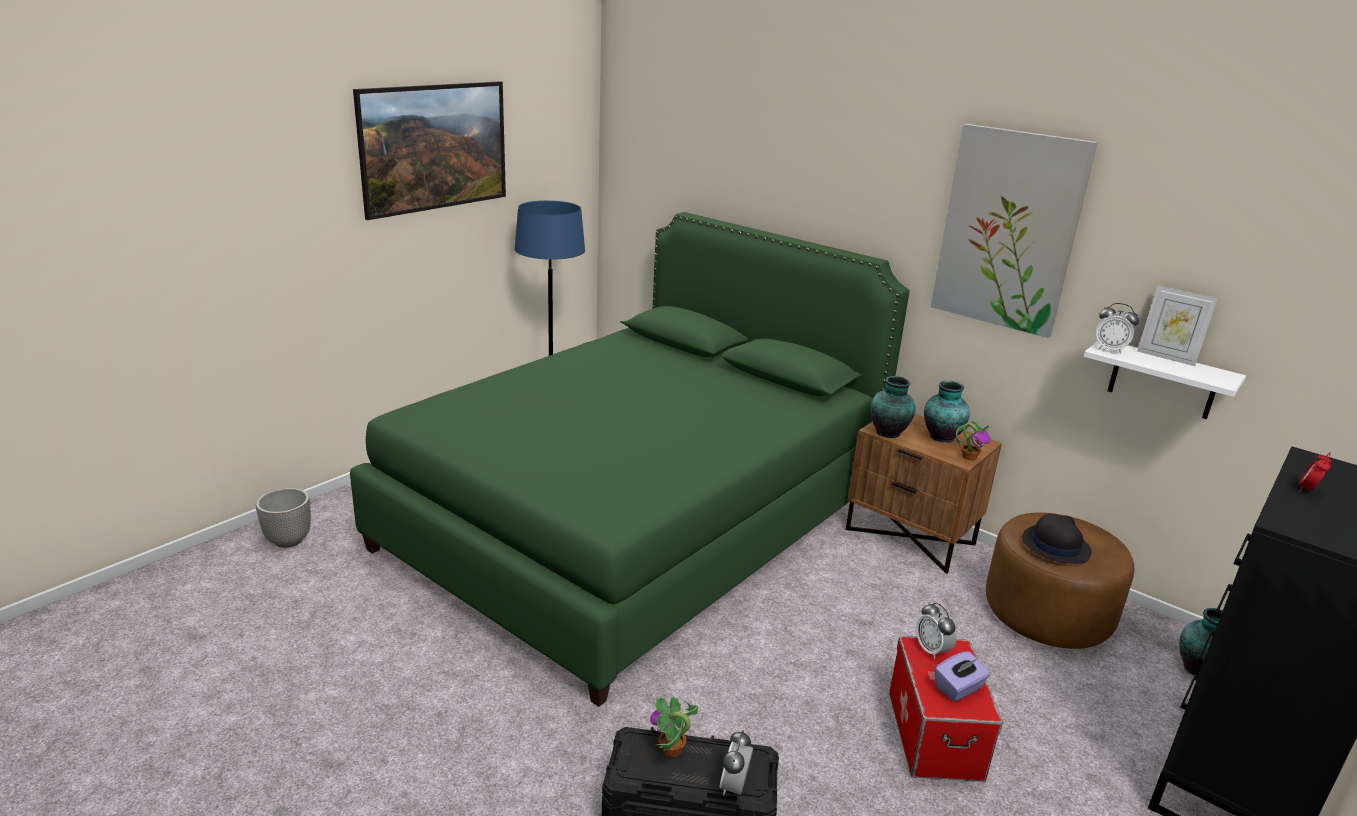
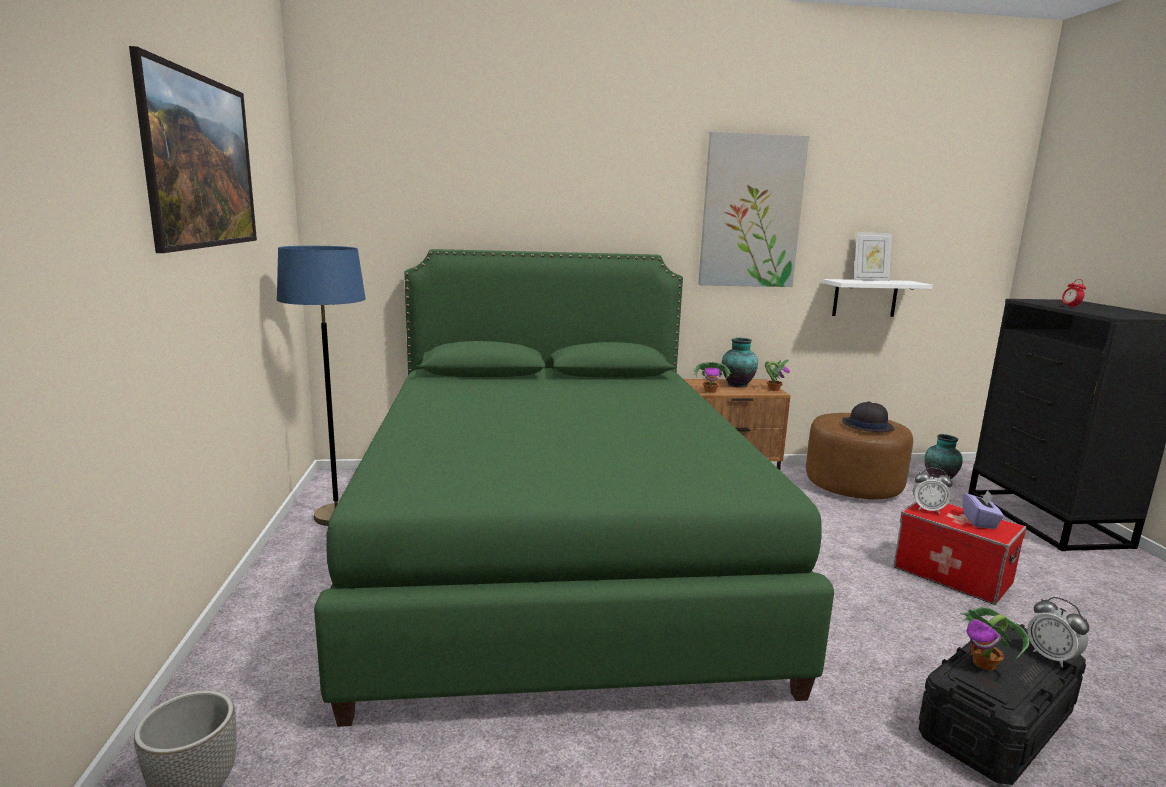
camera: 45 degrees left, 10 degrees down
(889, 433) = (710, 391): vase -> potted plant
(1110, 349) = (845, 281): alarm clock -> none

